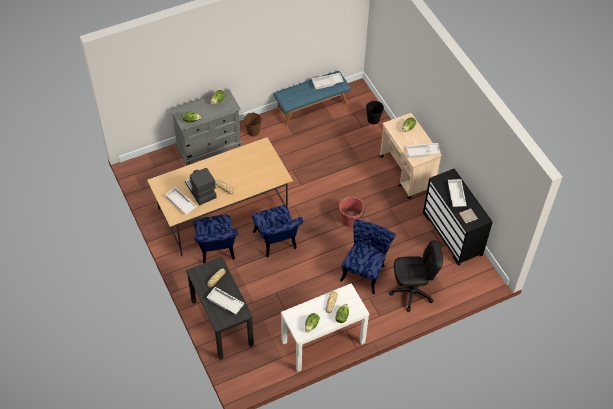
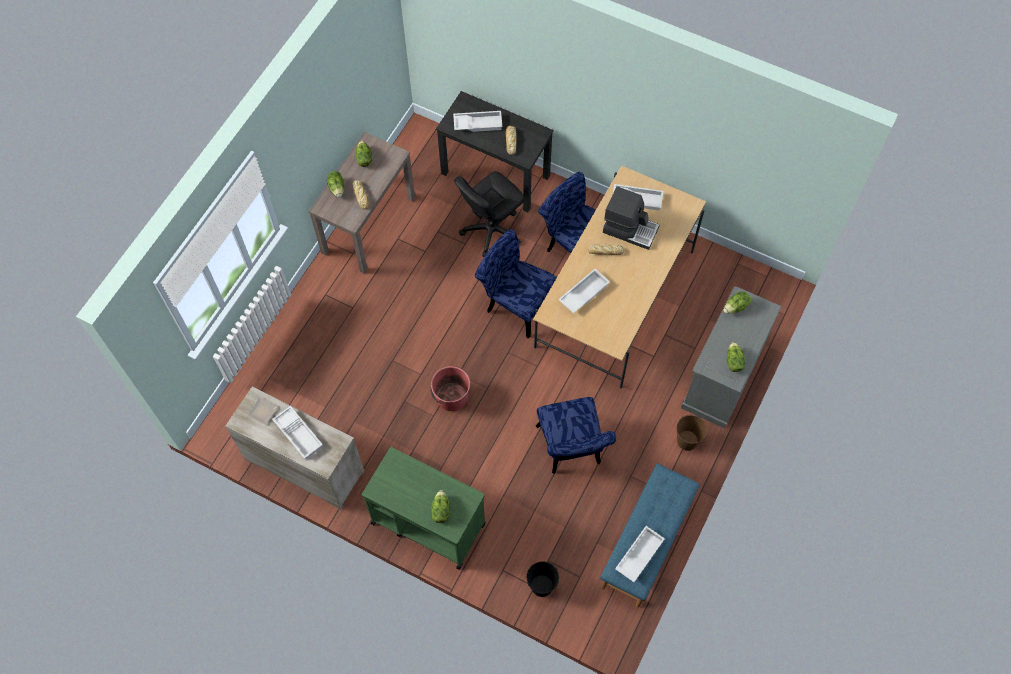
camera: 145 degrees right, 10 degrees up
(323, 342) = (368, 224): white console table -> brown console table
(365, 270) = (382, 338): blue chair -> blue chair (571, 450)
(407, 173) = (427, 523): beige cart -> green cart
(412, 292) = (306, 347): black office chair -> black office chair (491, 230)
(422, 152) = (392, 480): white tray -> white tray (583, 293)
(452, 233) = (304, 466): black dresser -> beige dresser

